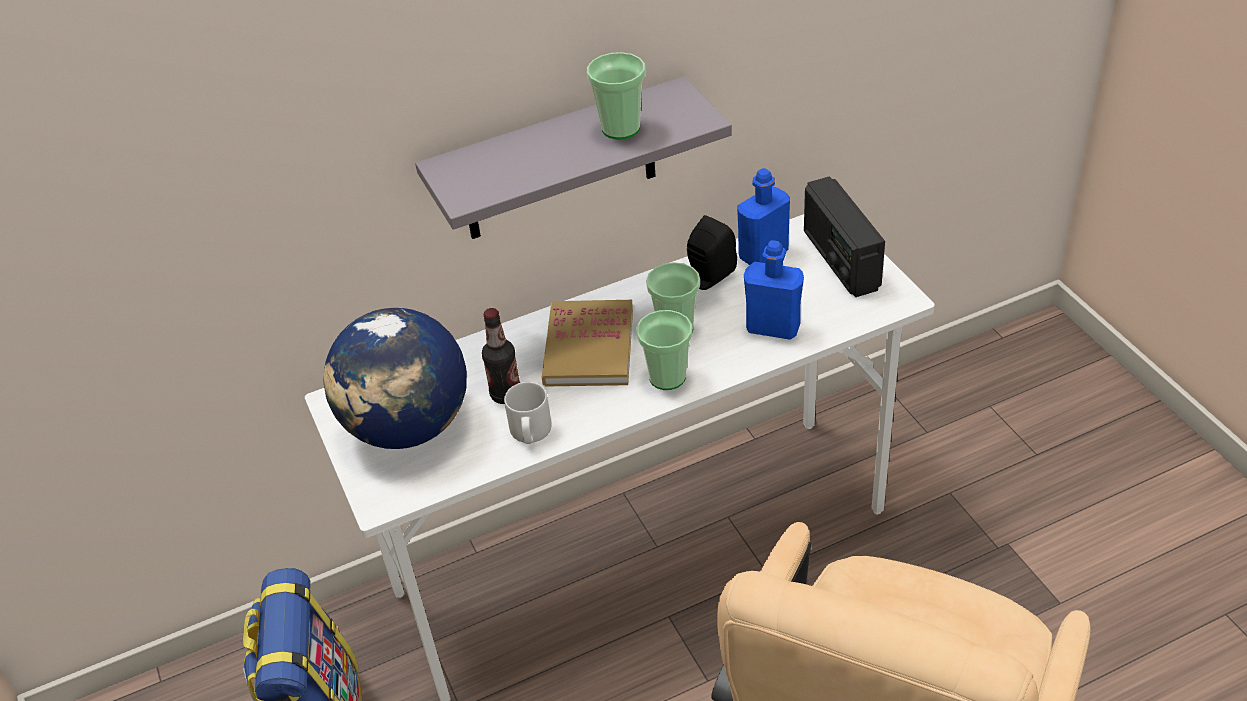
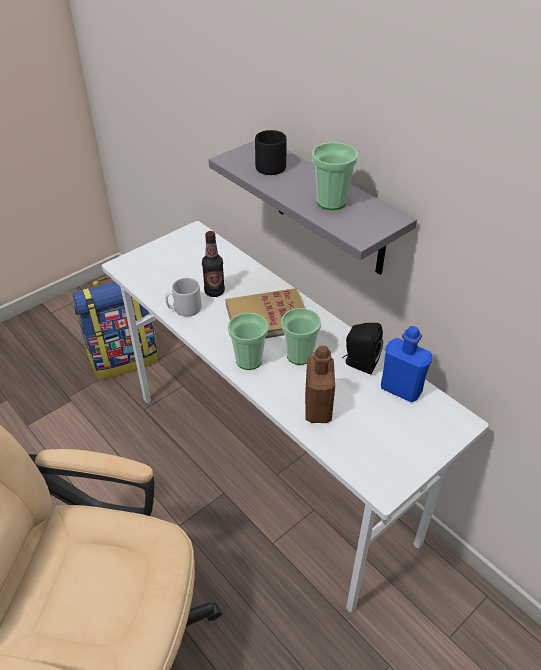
camera: 70 degrees right, 0 degrees up
(408, 427) = (180, 261): globe -> none
(504, 165) = (269, 166): none -> black mug
(773, 328) = (318, 409): blue bottle -> brown bottle
(840, 260) = (416, 439): radio -> none

